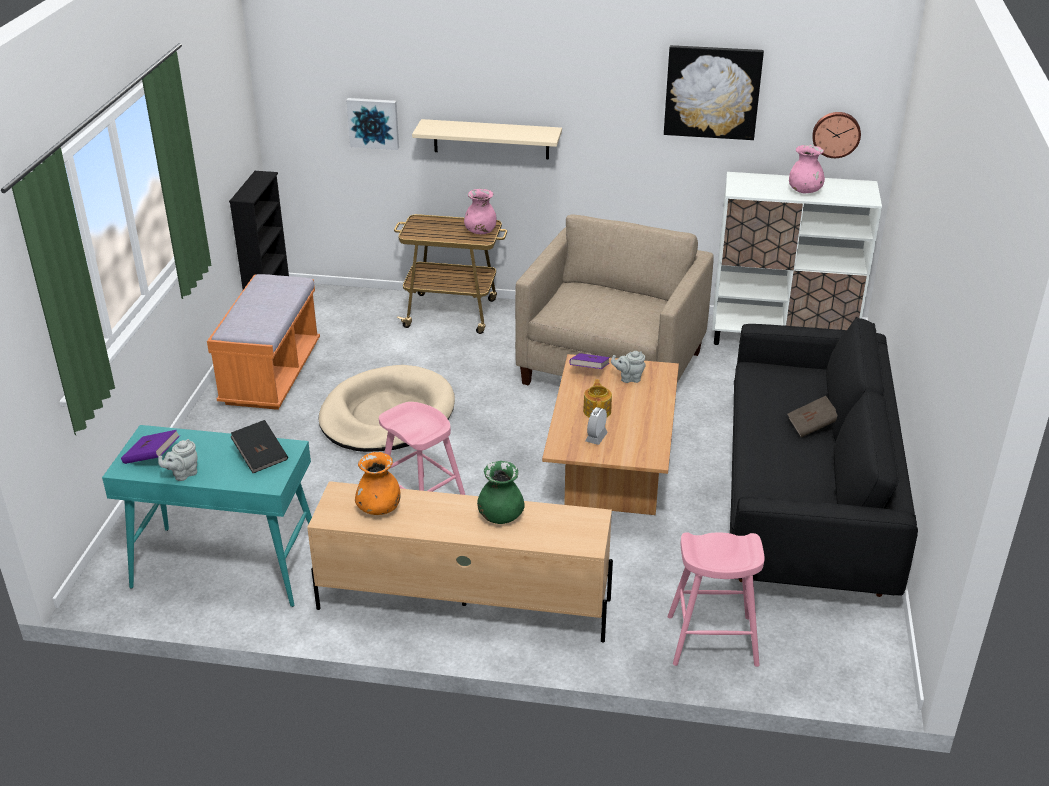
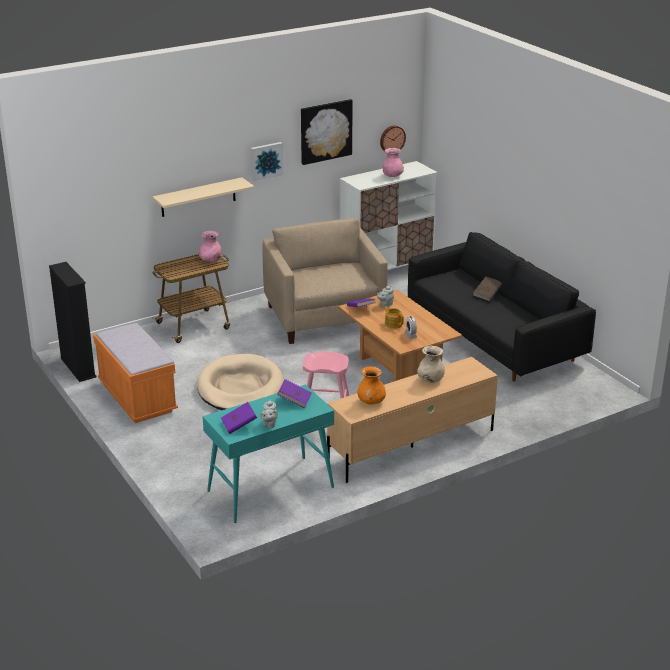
camera: 40 degrees left, 5 degrees down
(261, 456) = (294, 400): black book -> purple book
(373, 123) = (119, 208): picture -> picture (266, 160)
(500, 517) = (430, 380): green vase -> beige vase
(712, 640) = (534, 408): pink stool -> none

